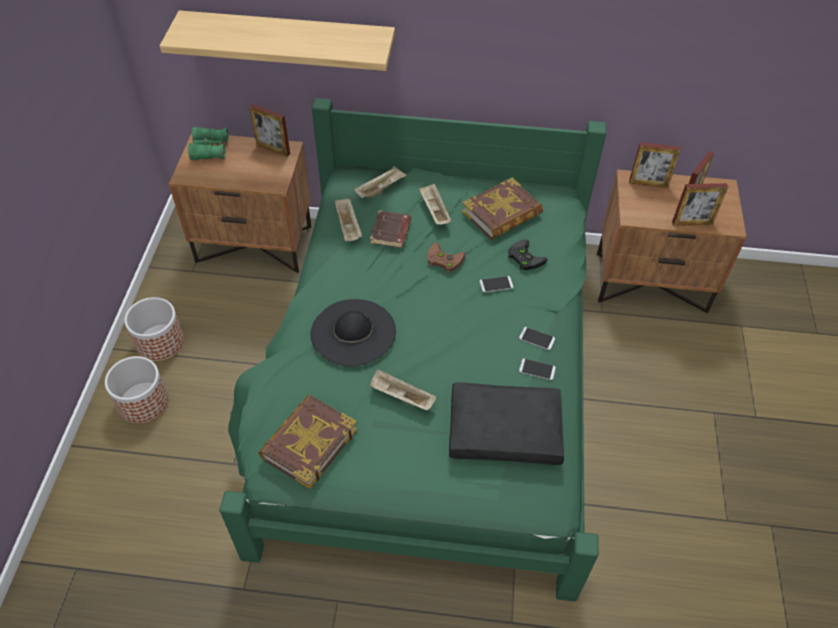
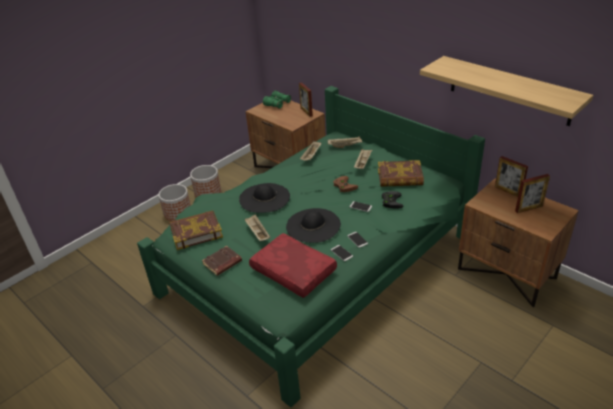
camera: 40 degrees right, 15 degrees down
(288, 41) = (322, 48): shelf -> shelf (509, 90)
(391, 232) = (329, 165): brown book -> brown book (222, 263)
(464, 345) = (313, 225): none -> black hat
(503, 432) = (292, 272): black pillow -> red pillow
(692, 223) = (517, 220): picture frame -> none

